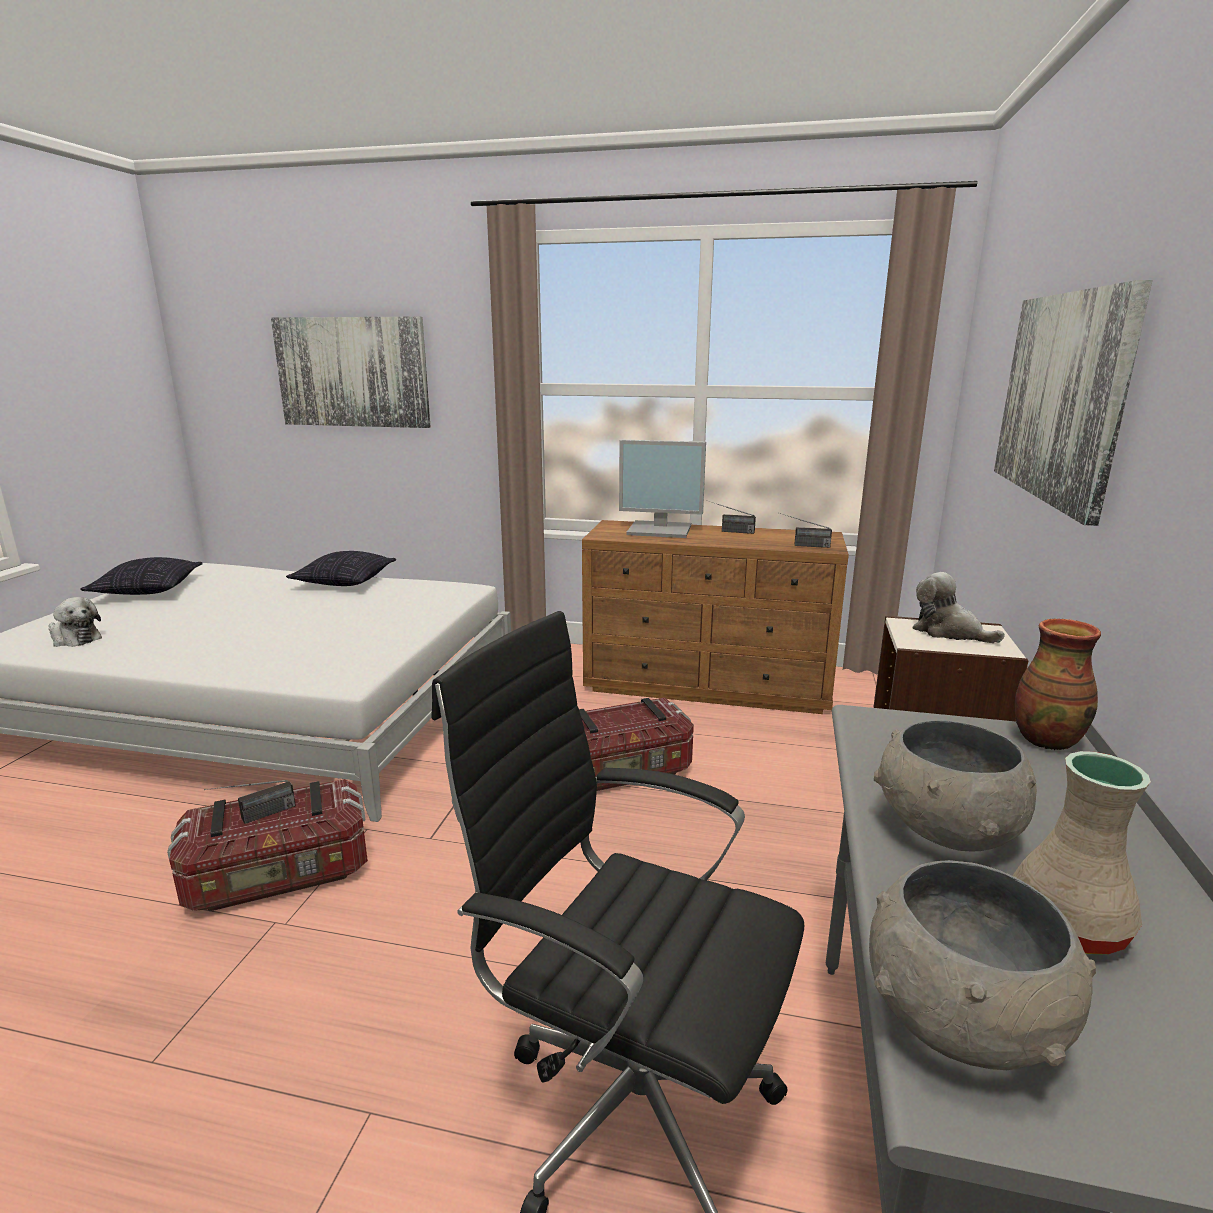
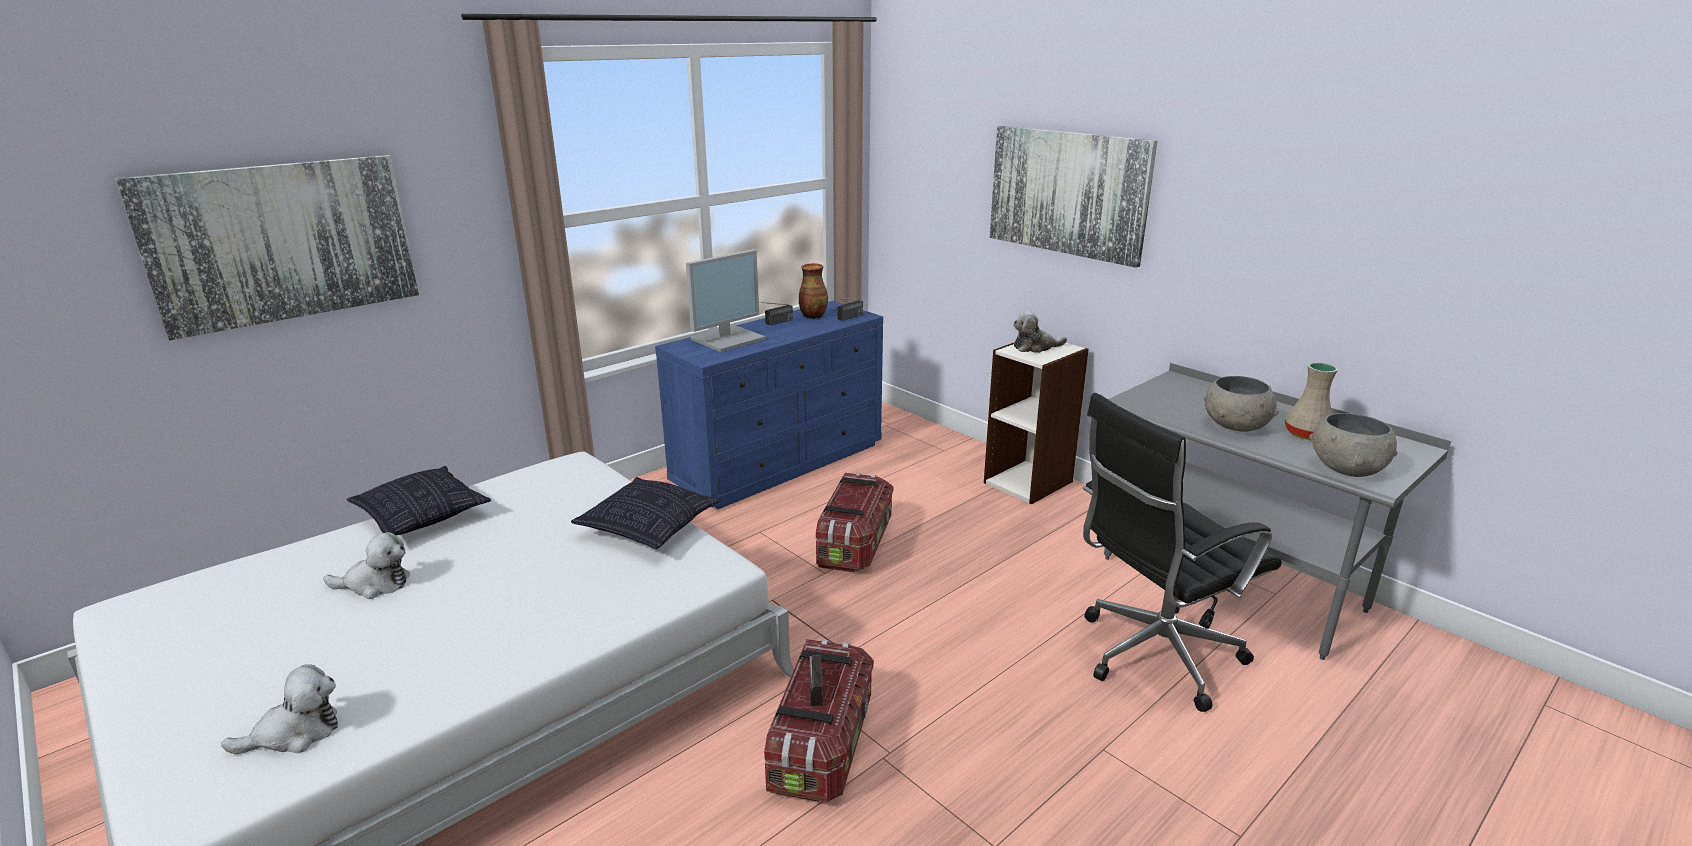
camera: 55 degrees left, 5 degrees up
(148, 590) = (180, 654): pillow -> pillow (648, 527)
(247, 599) = (375, 584): none -> plush toy
(708, 685) = (780, 463): brown dresser -> blue dresser
(1046, 739) = (1175, 380): vase -> vase (813, 316)

